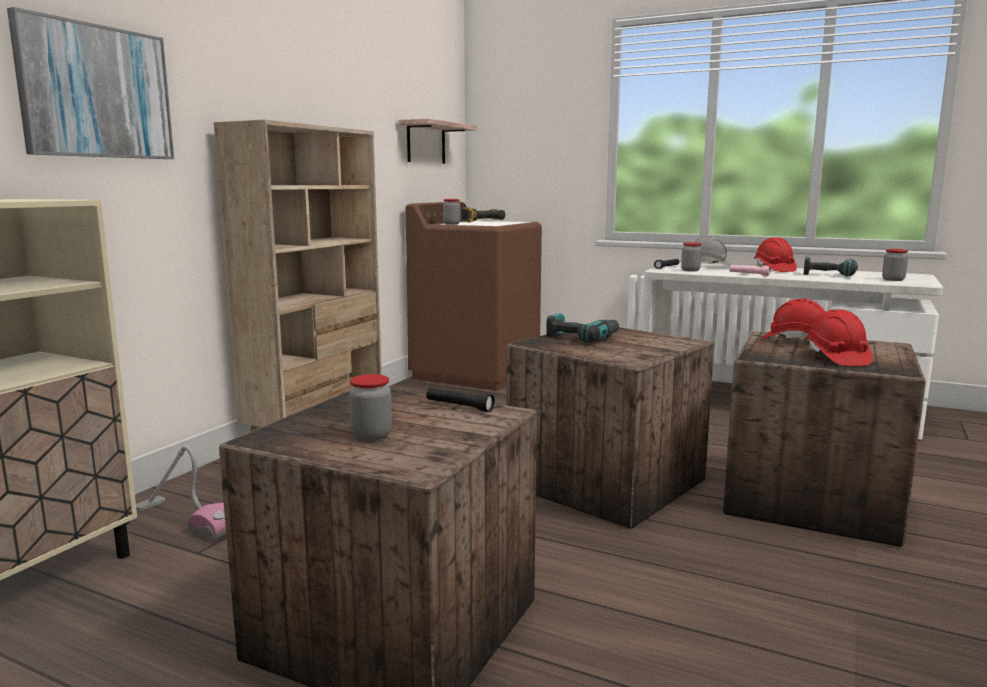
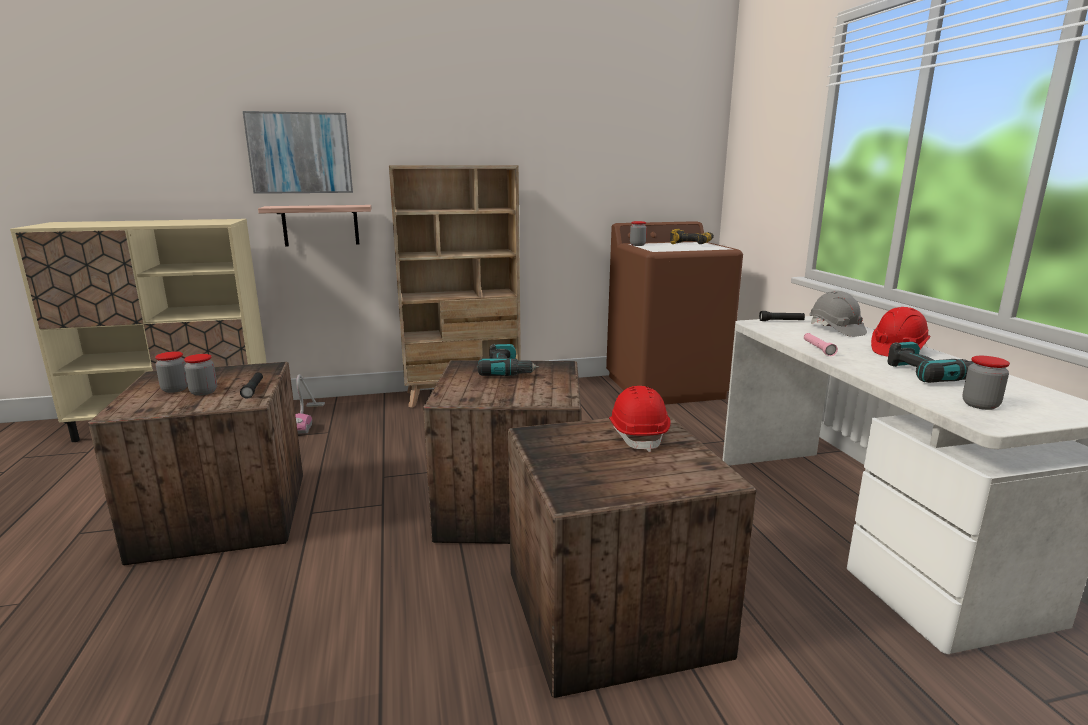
camera: 50 degrees right, 5 degrees up
(426, 143) = (653, 166): shelf -> shelf (320, 225)
(690, 270) = (782, 330): jar -> jar (203, 392)
(836, 358) = (586, 462): red hard hat -> none

